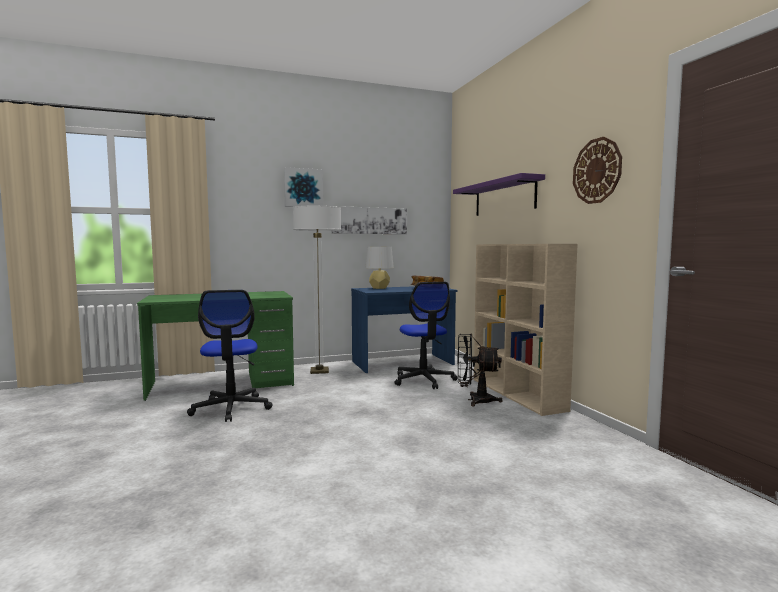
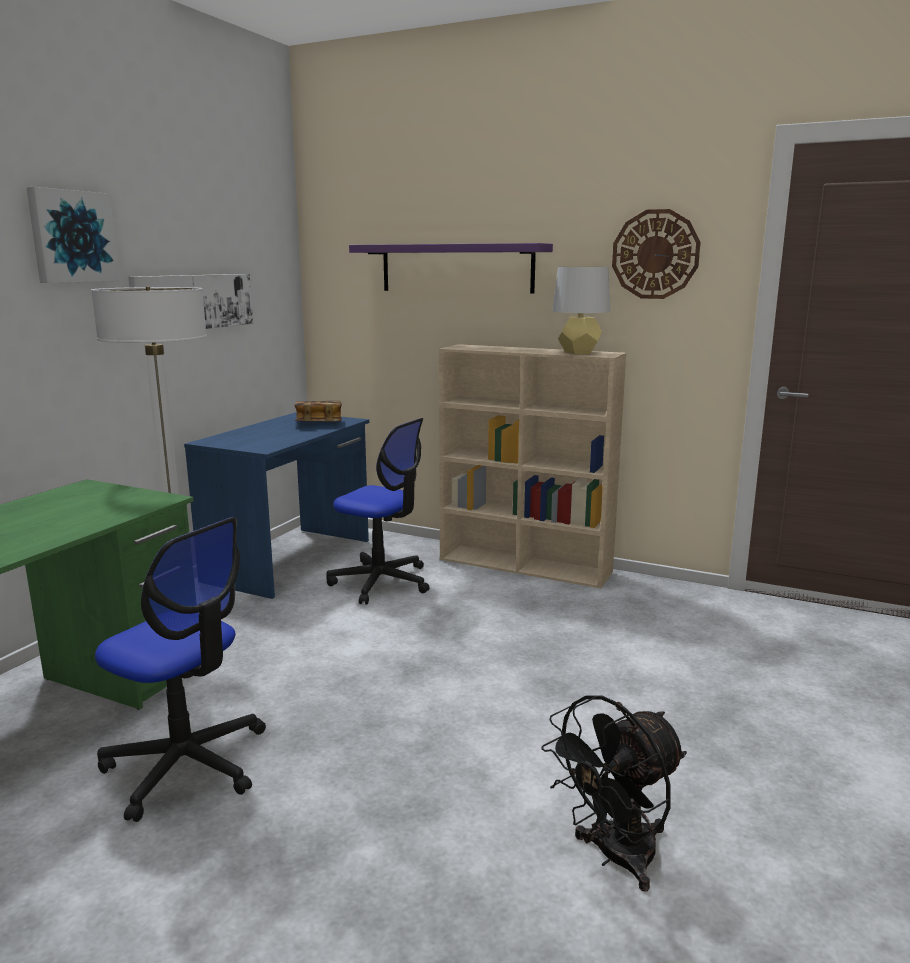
camera: 45 degrees left, 10 degrees up
(379, 288) = (237, 435): grey table lamp -> grey table lamp (579, 353)
(474, 400) = (502, 593): black fan -> black fan (615, 858)

